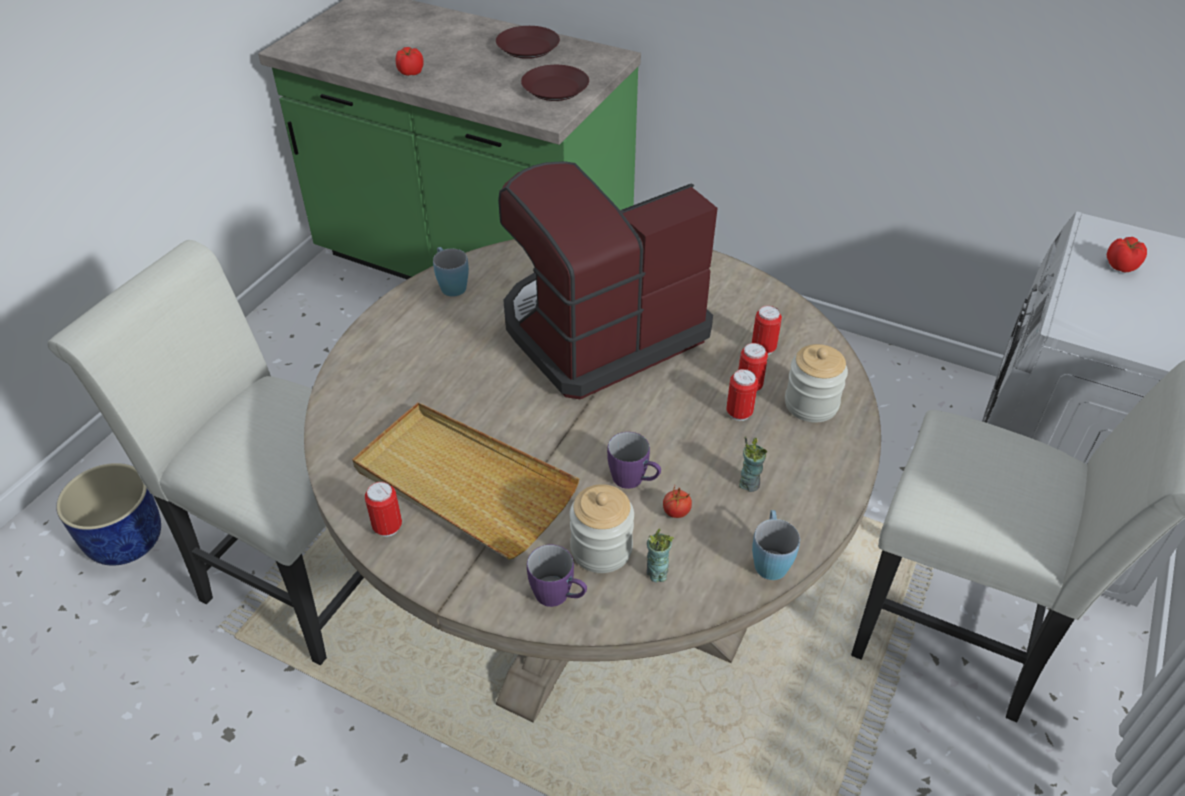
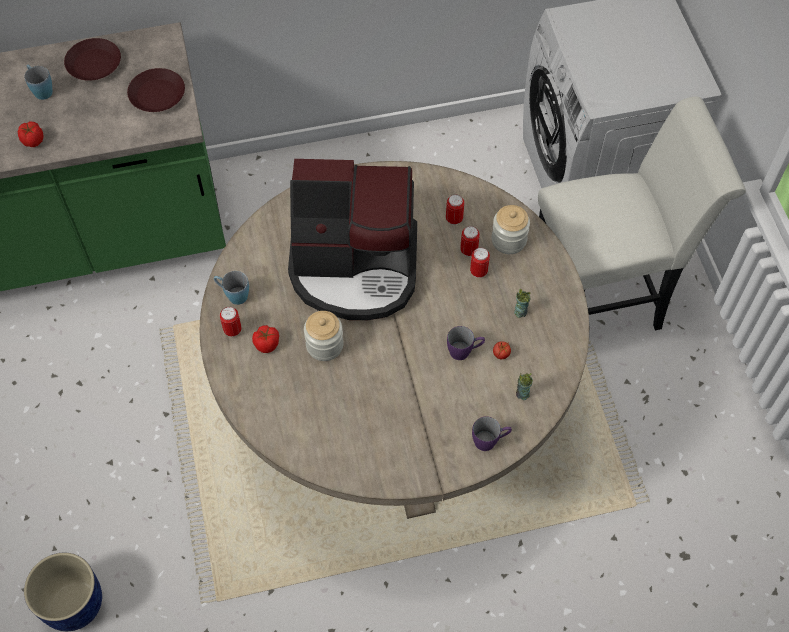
camera: 40 degrees left, 15 degrees up
(295, 569) = (208, 535): white chair -> none
(387, 527) = (370, 470): can -> can (232, 330)
(463, 483) = (381, 417): beige tray -> none
(599, 330) = (355, 267): coffee machine -> coffee machine turned 105 degrees counterclockwise
(601, 549) = (485, 401): jar -> jar (324, 345)
(770, 559) = (565, 347): blue mug -> blue mug (41, 90)
(1122, 266) = (595, 40): tomato -> tomato (267, 344)

